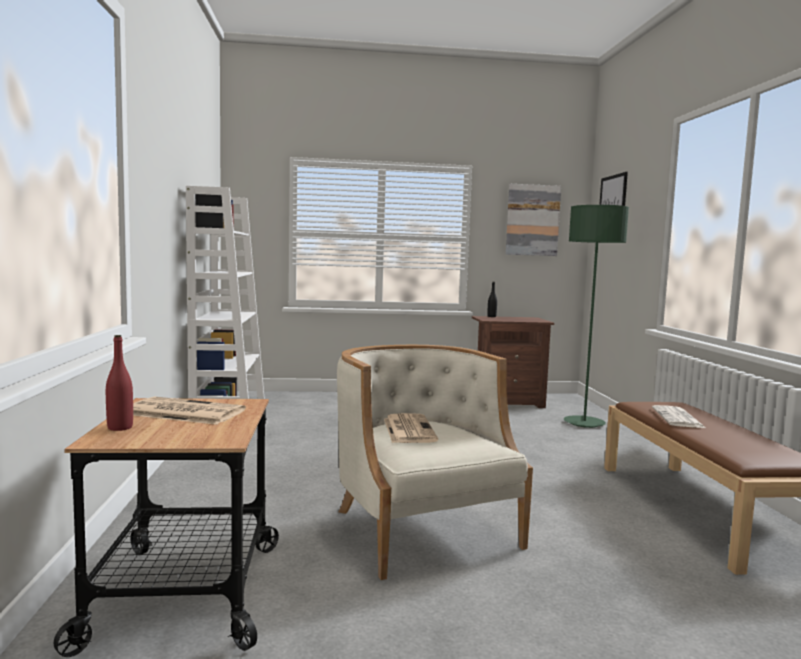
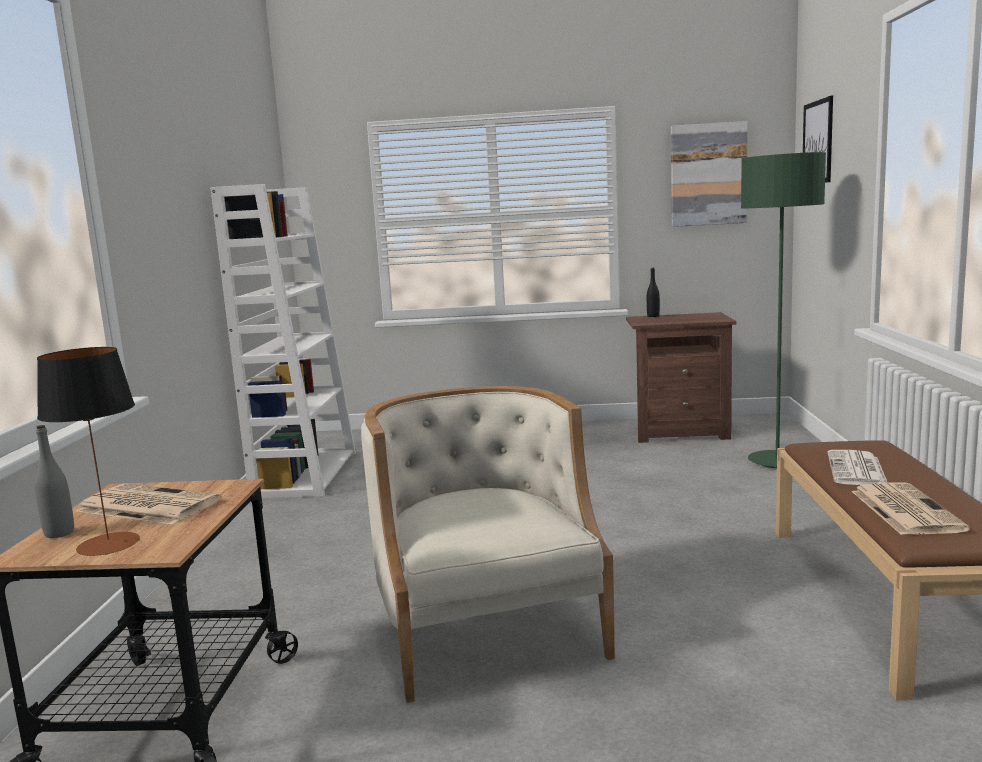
camera: 10 degrees right, 5 degrees up
(120, 428) = (59, 533): red bottle -> grey bottle
(172, 435) = (109, 544): none -> table lamp
(408, 429) = (460, 504): newspaper -> newspaper (904, 510)

